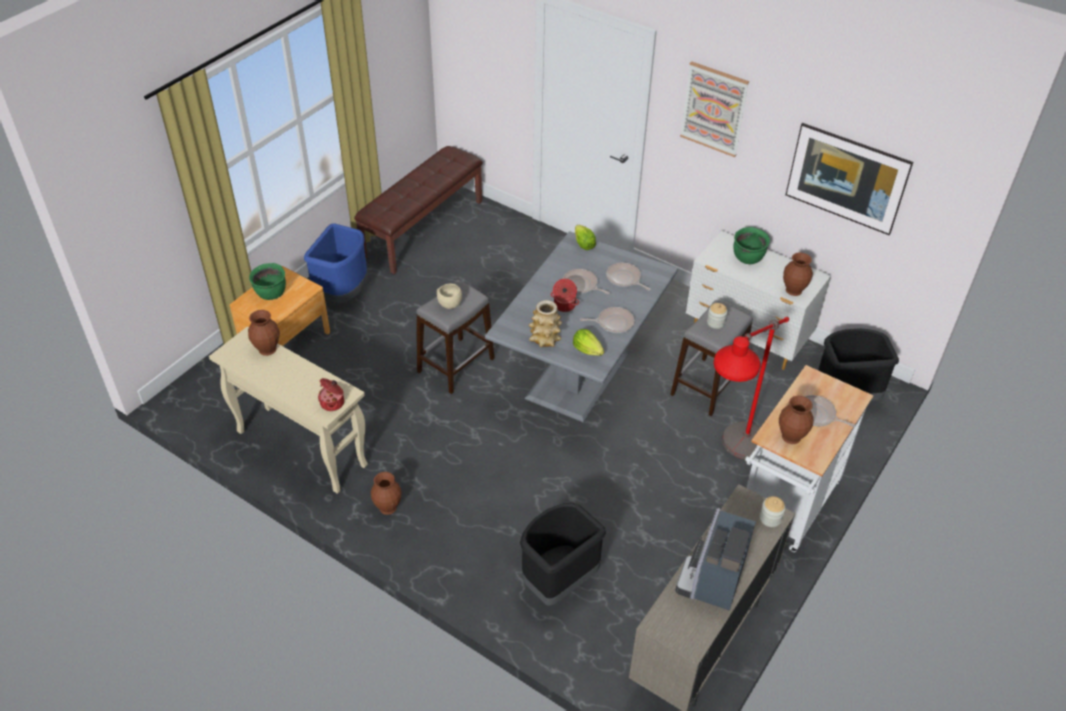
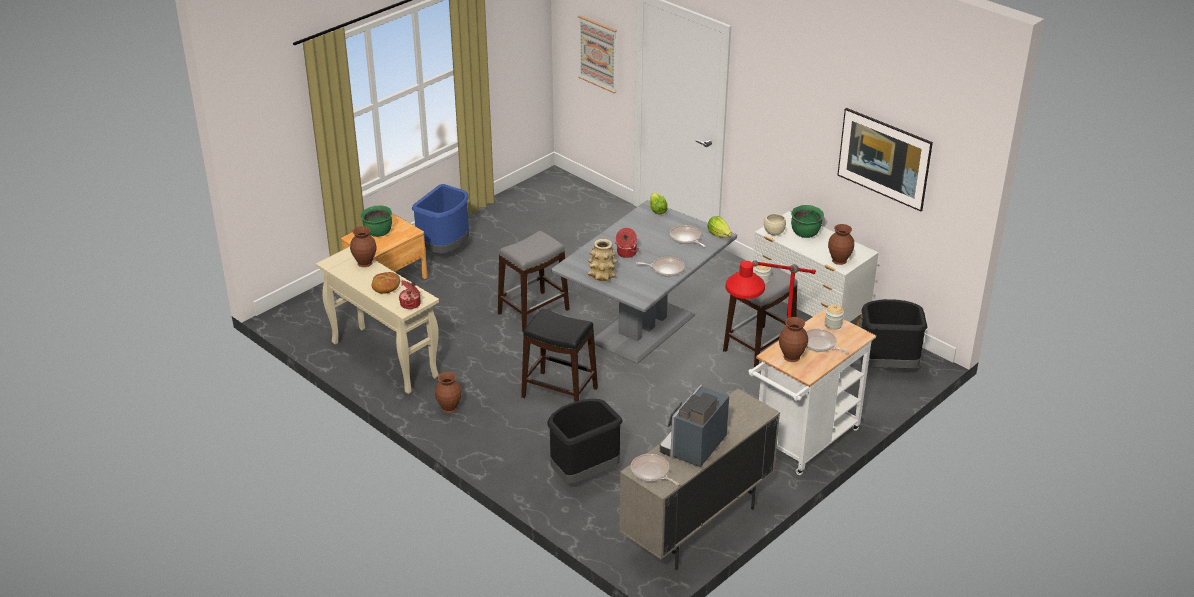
camera: 10 degrees right, 10 degrees down
(298, 381) = (385, 287): none -> bread
(422, 228) = (529, 205): brown bench -> none
(449, 305) = (528, 248): beige bowl -> beige bowl (773, 233)
(507, 472) = (559, 393): none -> black stool
(581, 285) = (646, 240): frying pan -> frying pan (651, 472)
(587, 350) = (637, 286): lettuce -> lettuce (719, 234)
(714, 109) = (778, 96): picture -> picture (598, 53)
(770, 518) = (757, 413): jar -> jar (833, 324)

